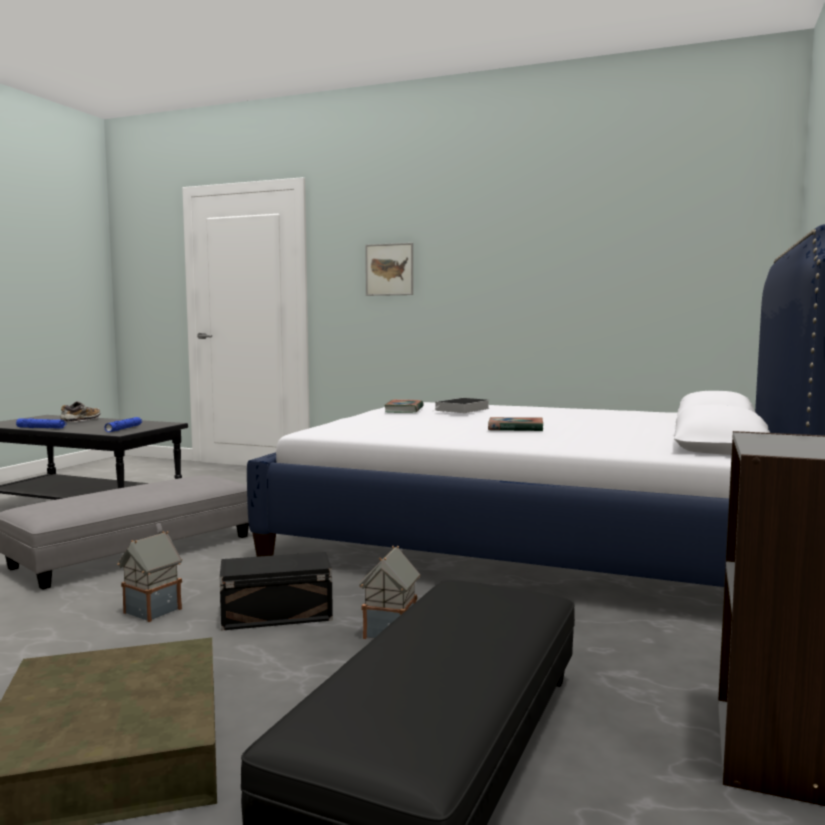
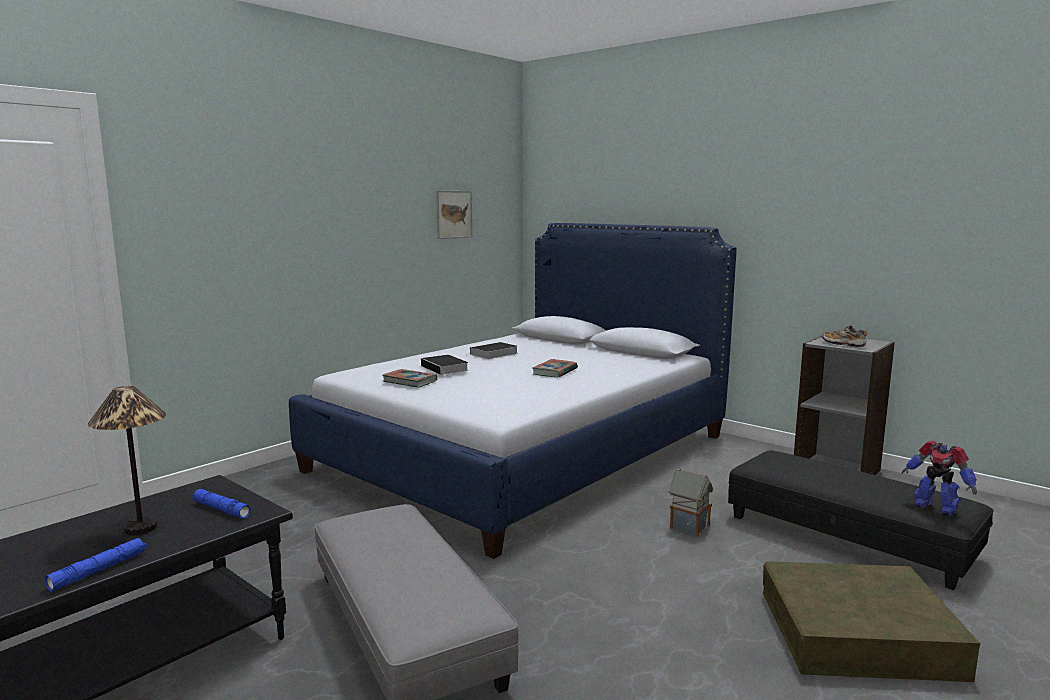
camera: 70 degrees left, 5 degrees up
(80, 420) = (45, 543): shoe -> shoe (843, 344)
(96, 425) = (140, 528): none -> table lamp
(151, 611) = (611, 617): toy house -> none
(278, 615) = (643, 561): black storage box -> none
(346, 713) = (935, 507): none -> toy robot
(389, 269) = (236, 227): picture -> picture (453, 214)
(560, 414) = (493, 354): none -> book

